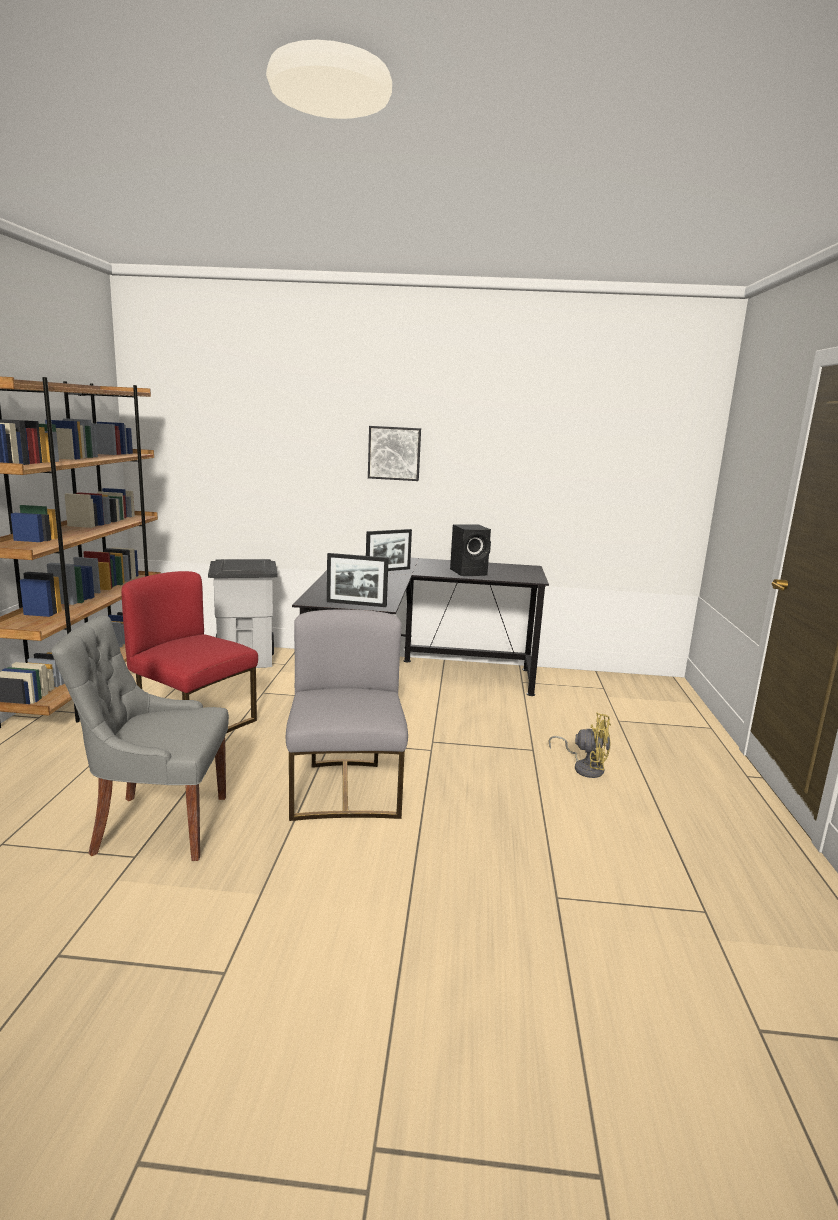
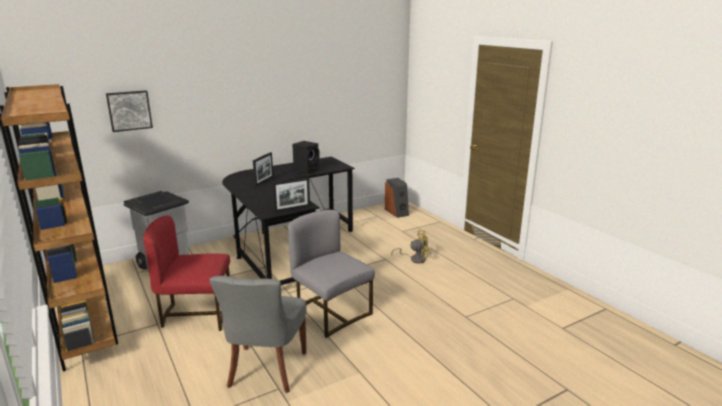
camera: 35 degrees left, 5 degrees up
(157, 825) = (266, 370): grey chair -> grey chair turned 45 degrees counterclockwise
(394, 453) = (237, 103): picture -> picture (129, 110)
(646, 692) = (397, 212): none -> speaker

